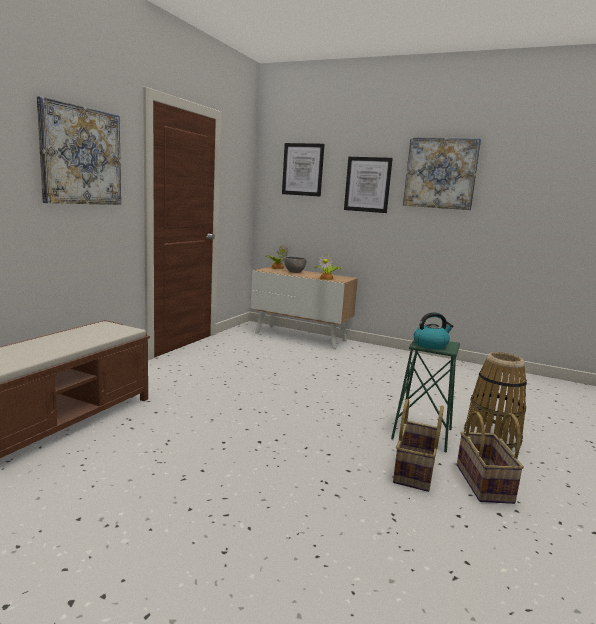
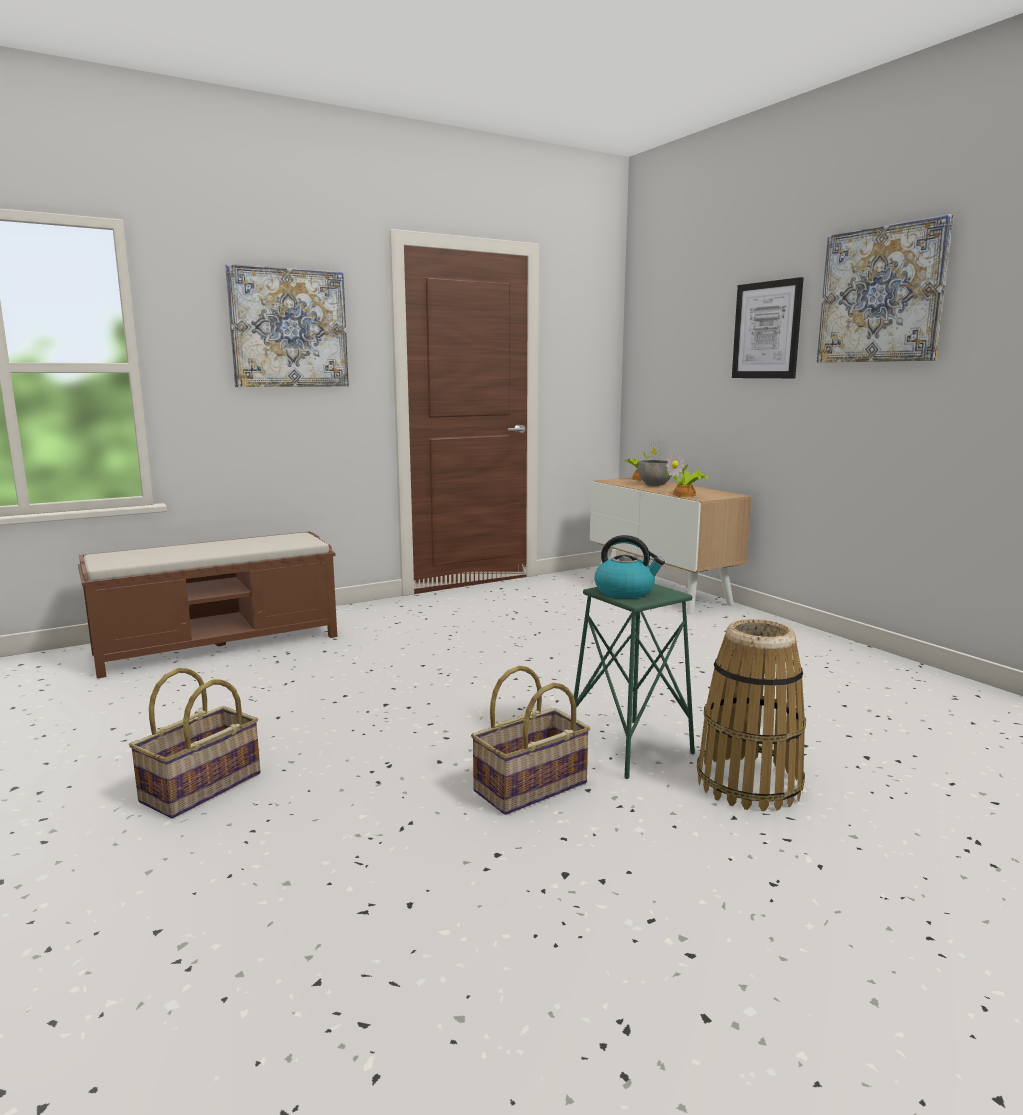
camera: 35 degrees right, 0 degrees up
(303, 169) = (679, 316): picture -> none
(485, 483) = (616, 833): basket -> basket (202, 788)

